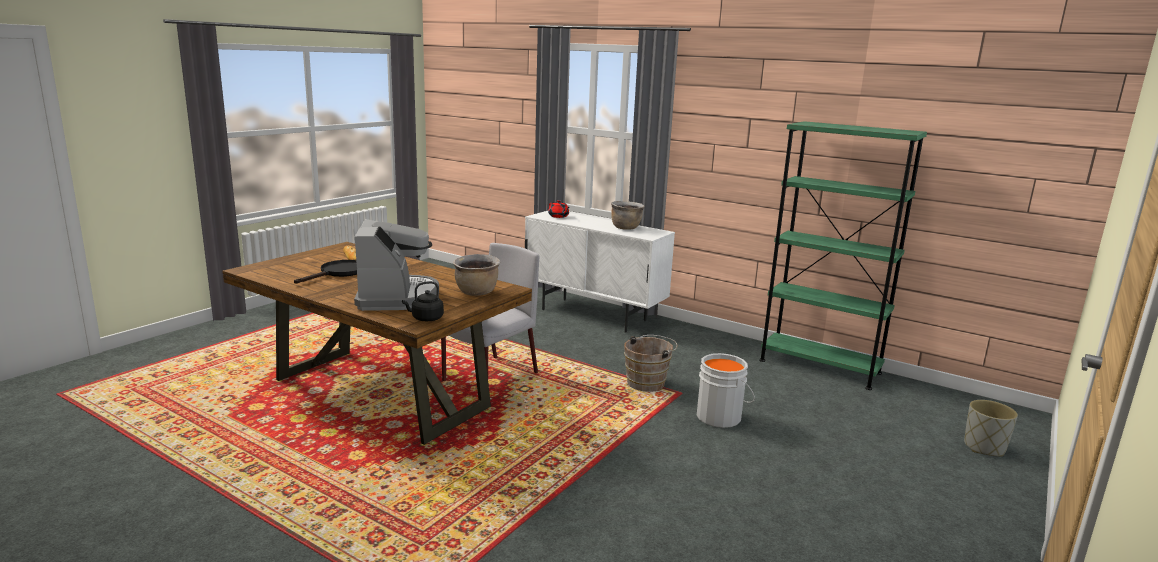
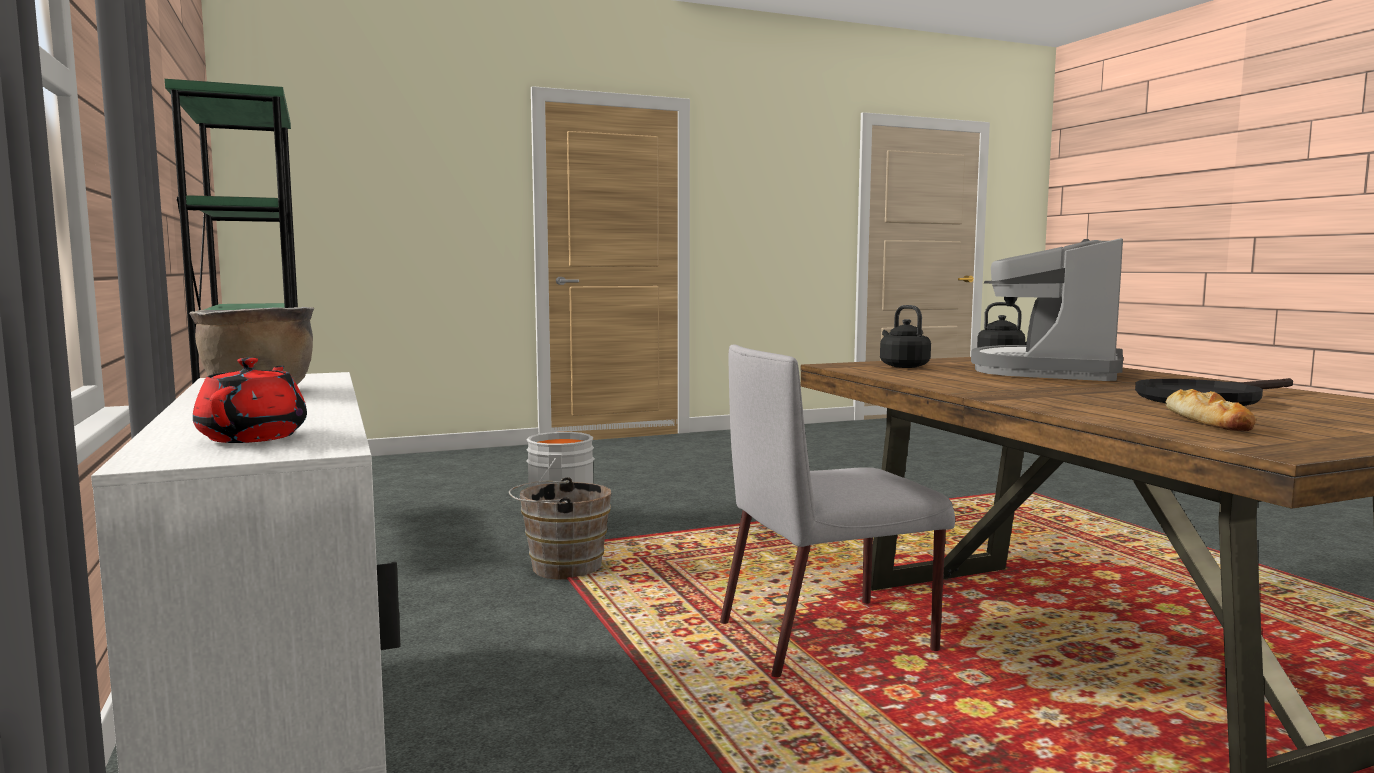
camera: 145 degrees left, 10 degrees down
(477, 293) = (902, 366): brown cooking pot -> black kettle
(984, 448) = (388, 466): grey planter -> none

